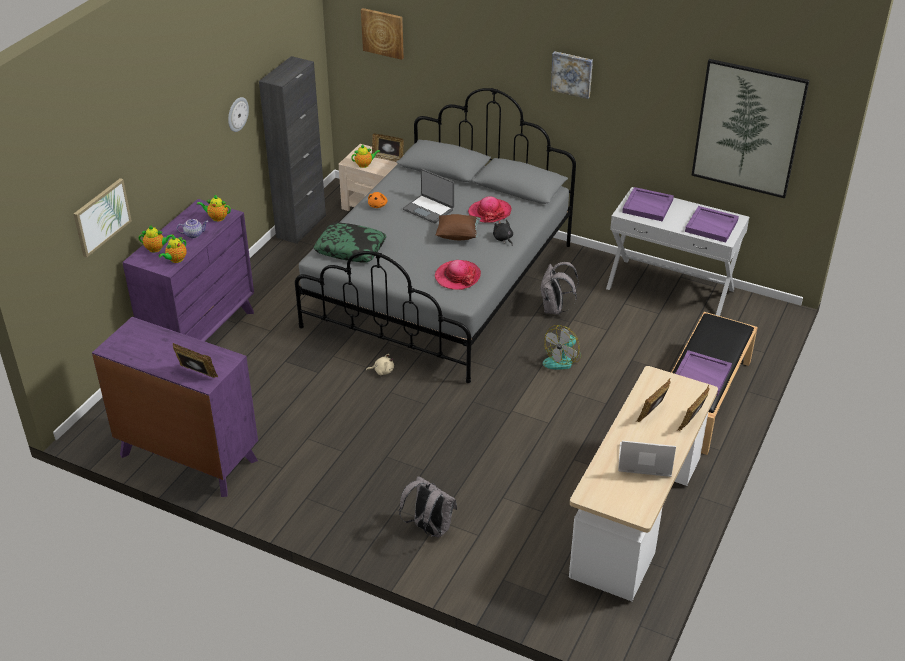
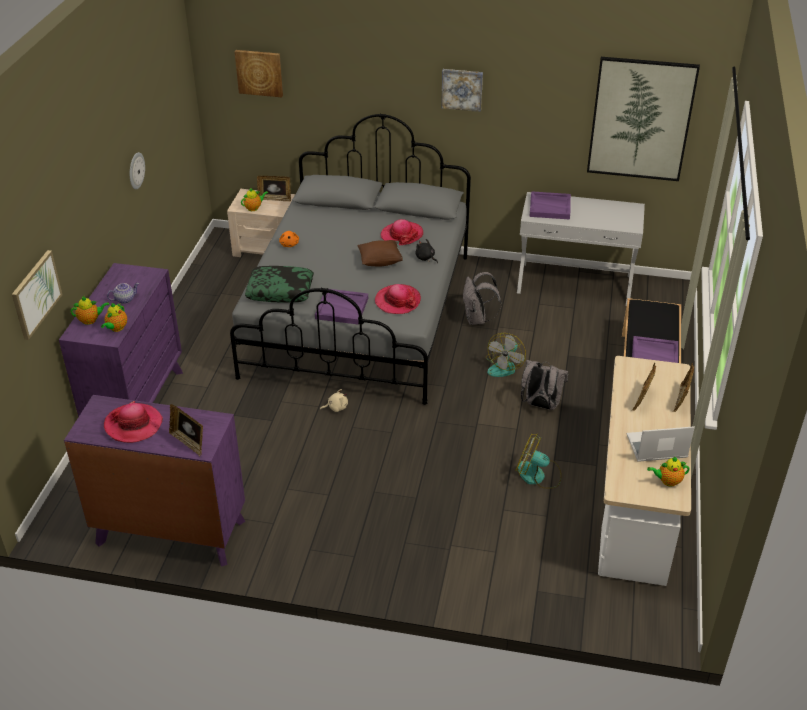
camera: 15 degrees left, 0 degrees up
(155, 350) = (133, 425): none -> hat
(196, 374) = (188, 442): picture frame -> picture frame turned 150 degrees counterclockwise
(217, 218) = (142, 279): teapot -> teapot (667, 481)
(301, 226) = (198, 279): black cabinet -> none
(429, 209) = (341, 241): laptop -> none
(429, 528) = (445, 555): grey backpack -> grey backpack (540, 405)
(550, 472) = (537, 476): none -> fan
(712, 226) = (615, 217): purple tray -> purple tray (342, 308)

